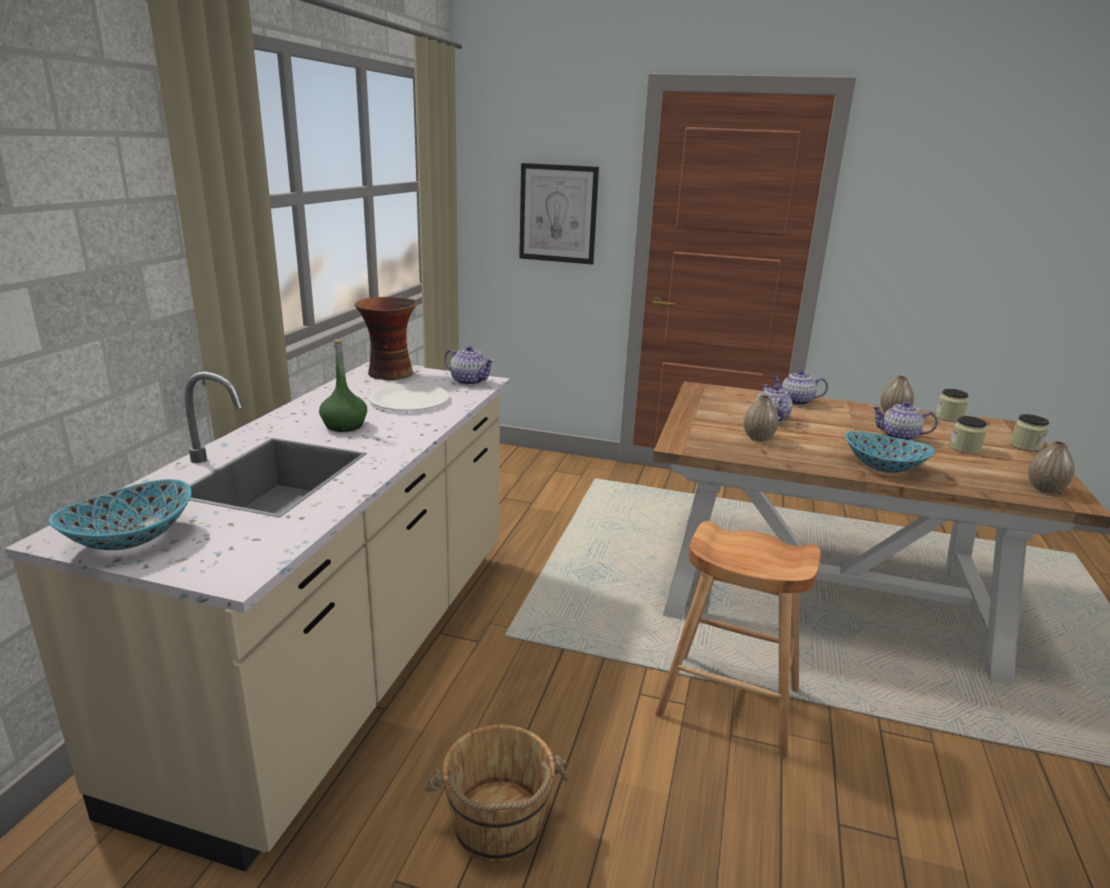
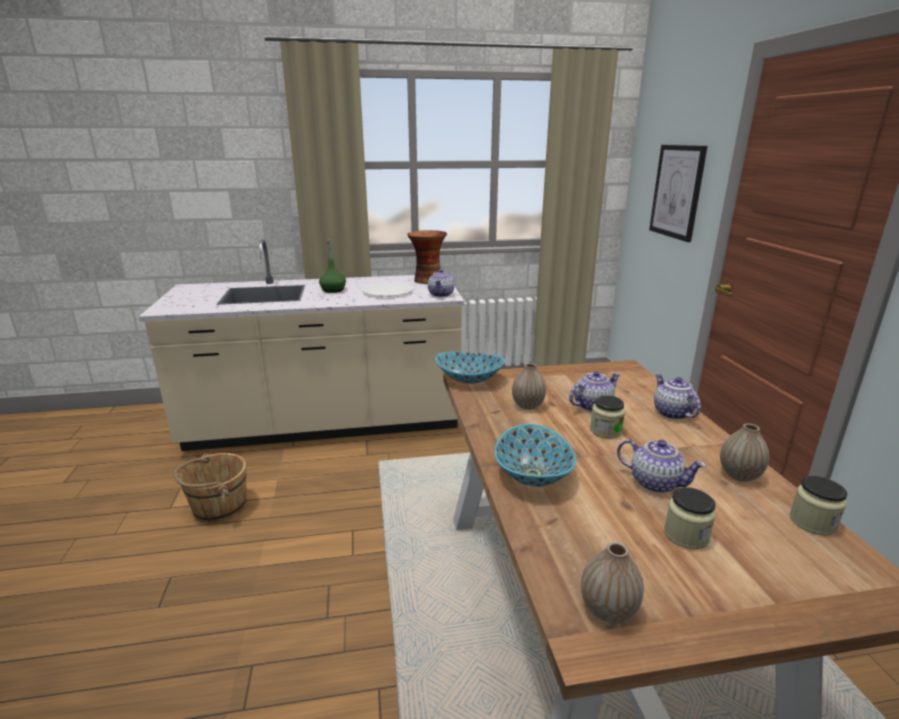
camera: 65 degrees right, 0 degrees up
(129, 538) = (187, 293): bowl -> bowl (469, 379)
(729, 702) = (366, 578): brown stool -> none
(899, 436) = (654, 482): teapot -> teapot turned 135 degrees clockwise
(1025, 446) = (796, 602): jar -> jar (605, 431)

